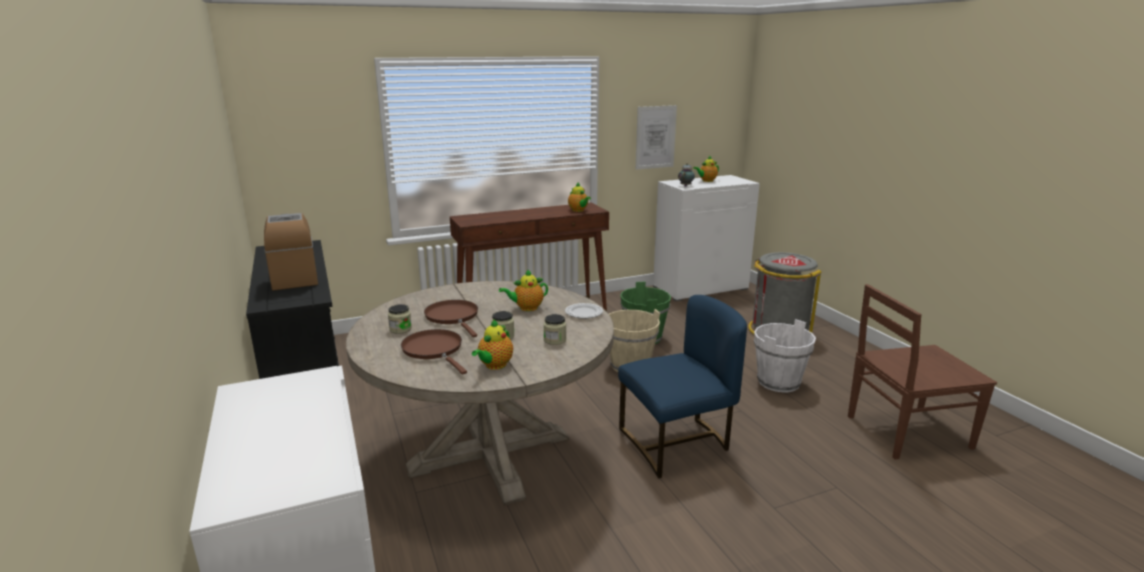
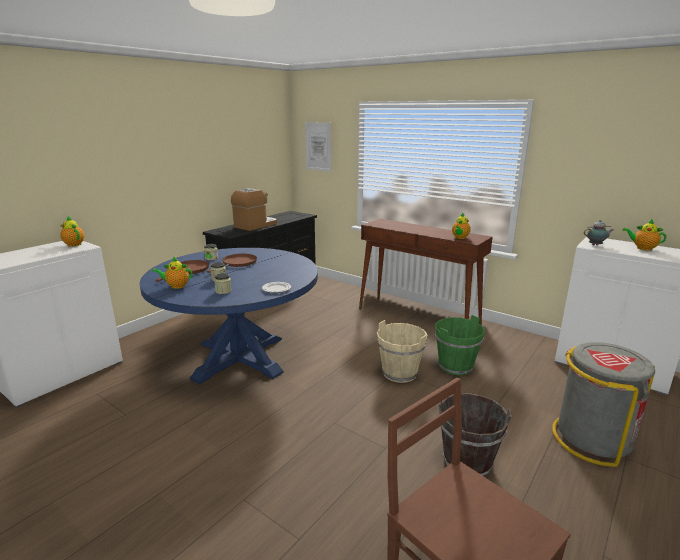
camera: 60 degrees right, 0 degrees up
(490, 452) = (239, 357): beige dining table -> blue dining table
(526, 308) = (269, 274): teapot -> teapot (73, 244)
(655, 137) = (593, 188): picture -> picture (318, 146)
(676, 443) = (302, 425): blue chair -> none
(778, 382) = (467, 461): white bucket -> brown bucket

